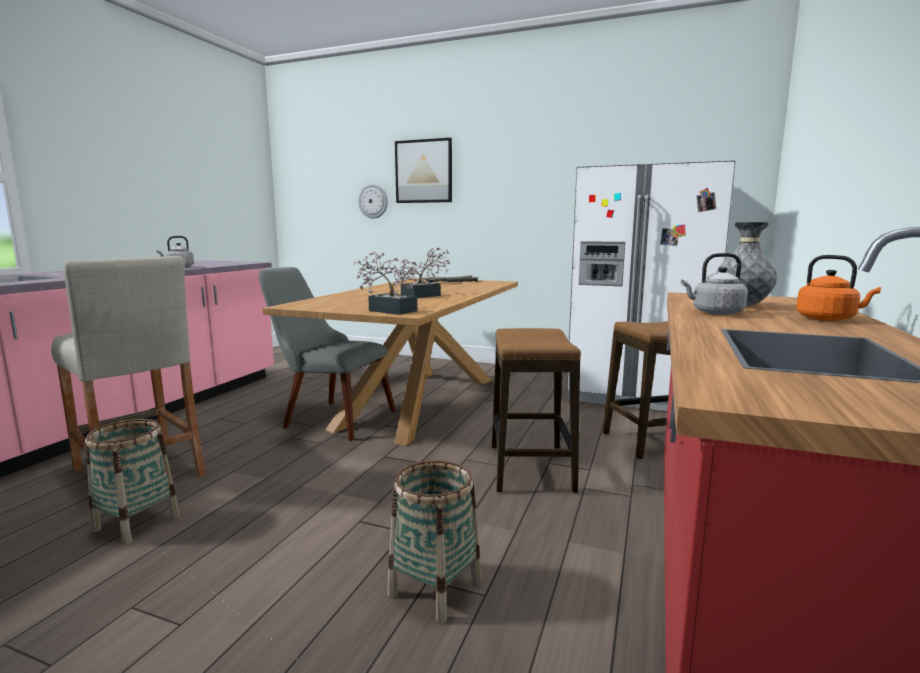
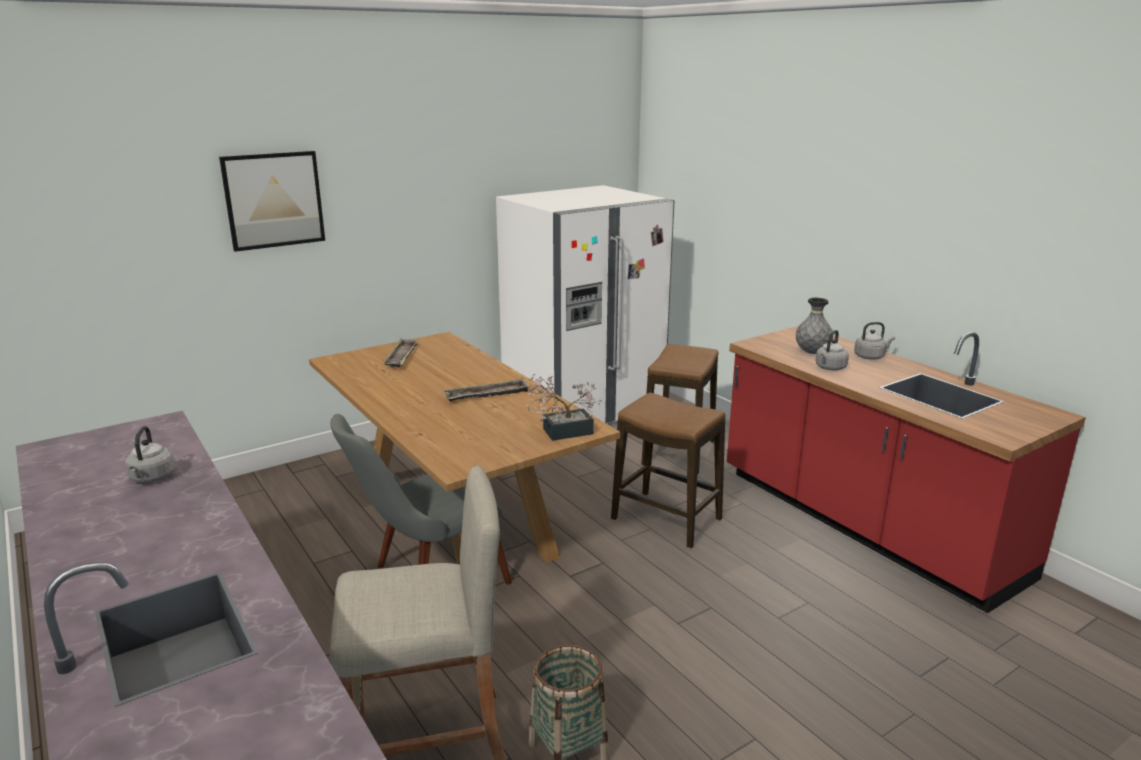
camera: 55 degrees left, 10 degrees up
(373, 201) = (186, 252): wall clock -> none
(425, 295) = (487, 395): potted plant -> tray
(435, 589) = (789, 618): basket -> none
(828, 319) = (870, 356): orange kettle -> grey kettle

